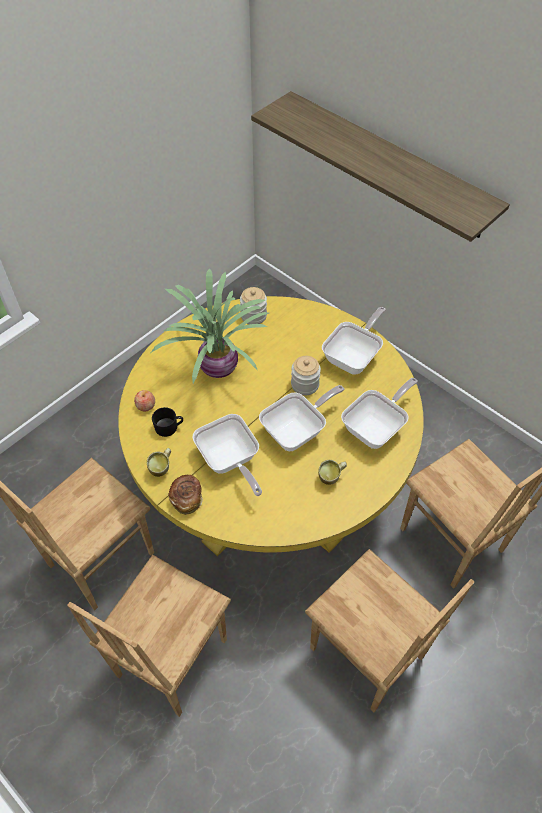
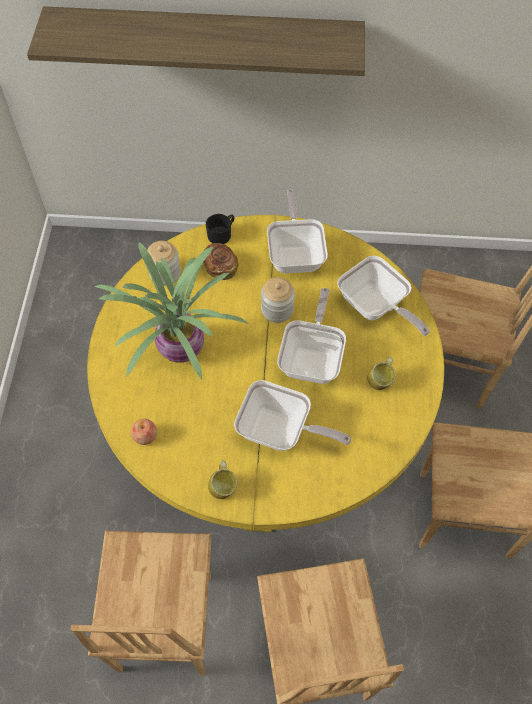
camera: 40 degrees left, 5 degrees up
(169, 427) = (190, 440): black mug -> black mug (221, 234)
(186, 498) = (274, 496): bread -> bread (220, 266)
(376, 428) = (375, 307): frying pan -> frying pan turned 135 degrees clockwise

